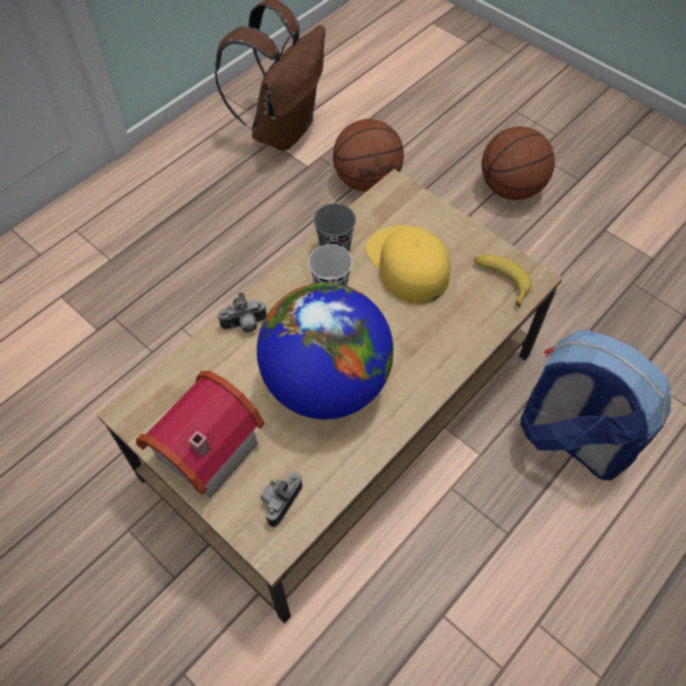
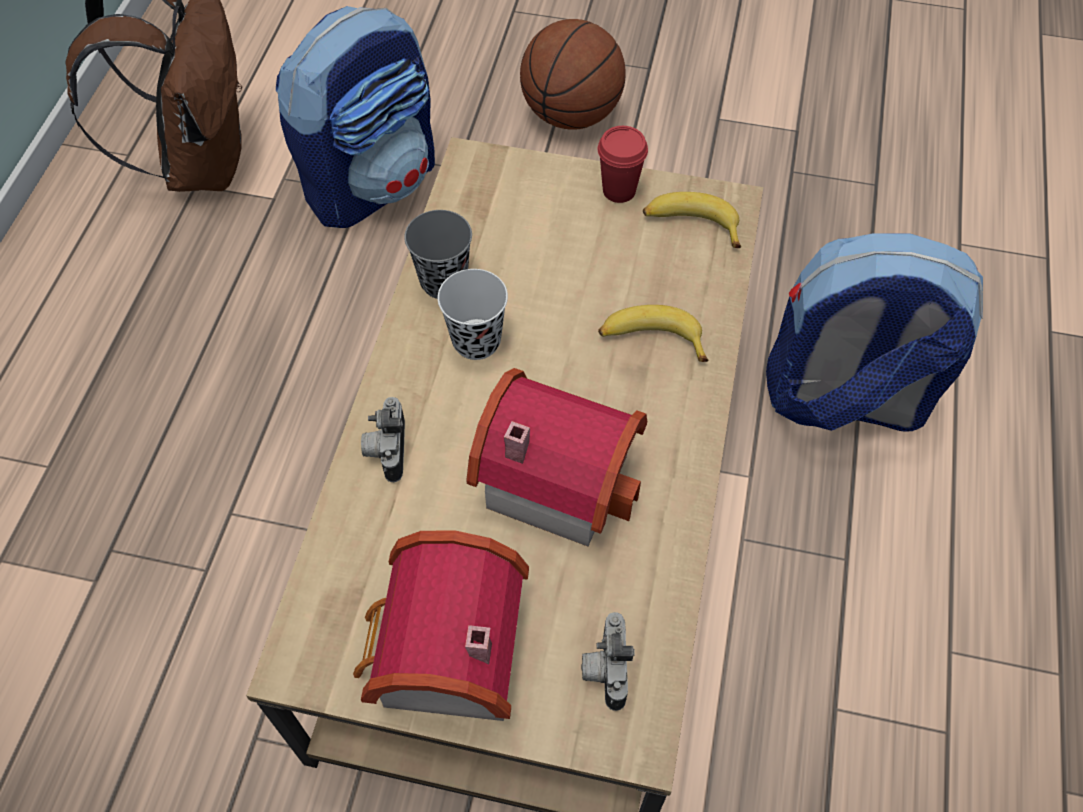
camera: 30 degrees left, 0 degrees up
(245, 325) = (386, 449): camera -> camera turned 135 degrees clockwise
(326, 383) = (557, 472): globe -> toy house
(367, 180) = (373, 182): basketball -> backpack
(407, 264) = (556, 258): yellow cap -> none
(430, 336) = (651, 339): none -> banana
(470, 241) = (619, 190): none -> red cup

